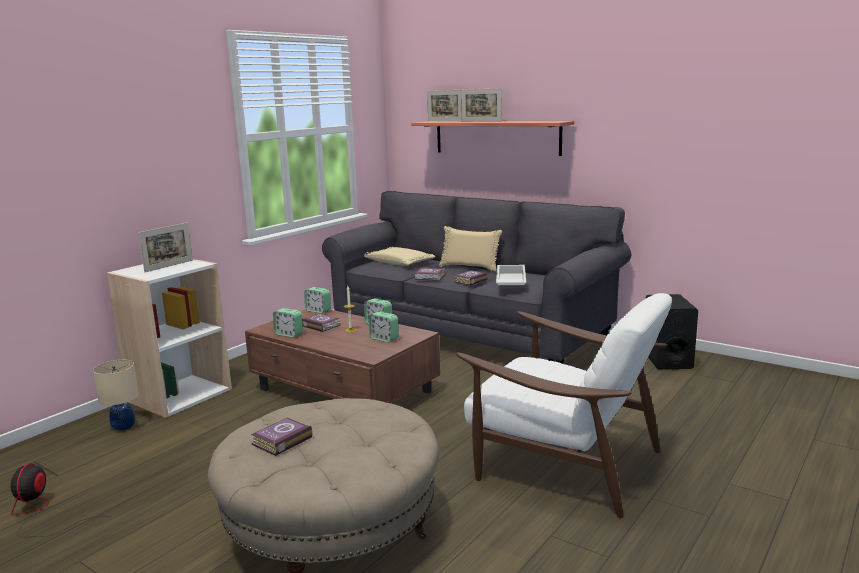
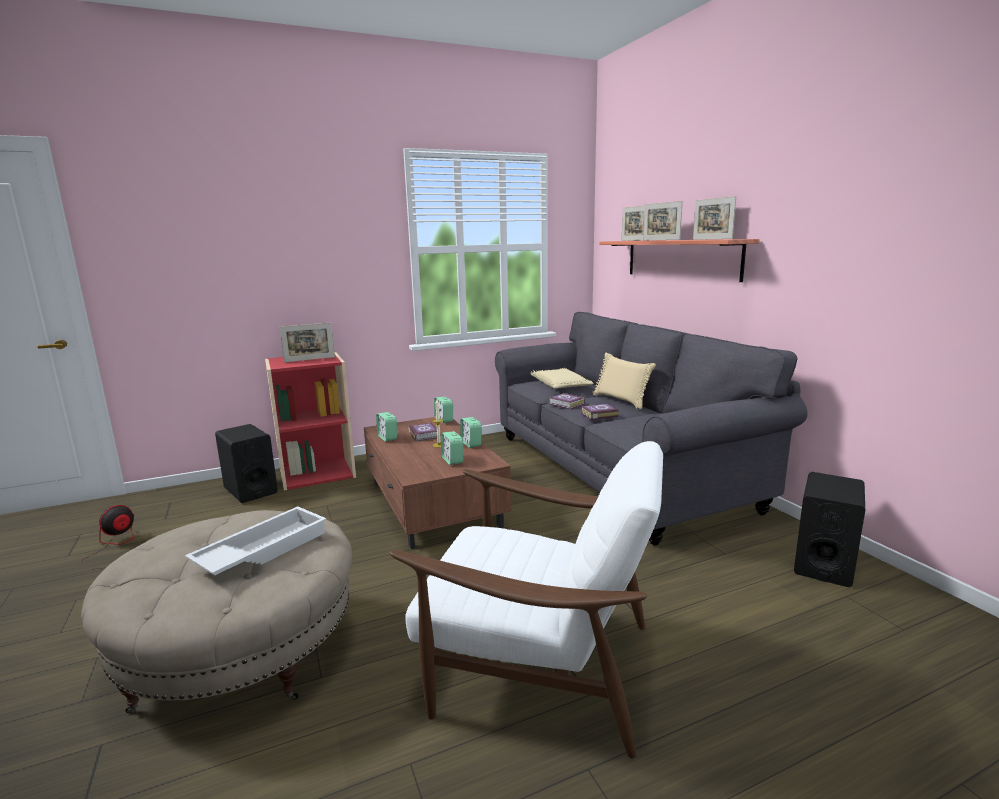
camera: 30 degrees right, 0 degrees up
(123, 427) = (250, 490): beige table lamp -> black speaker
(181, 395) = (318, 473): white bookcase -> red bookcase
(280, 441) = (187, 546): book -> none
(509, 282) = (633, 424): white tray -> white tray (262, 549)
(531, 121) = (712, 239): none -> picture frame
(563, 462) = (538, 664): white armchair -> white armchair turned 45 degrees counterclockwise

